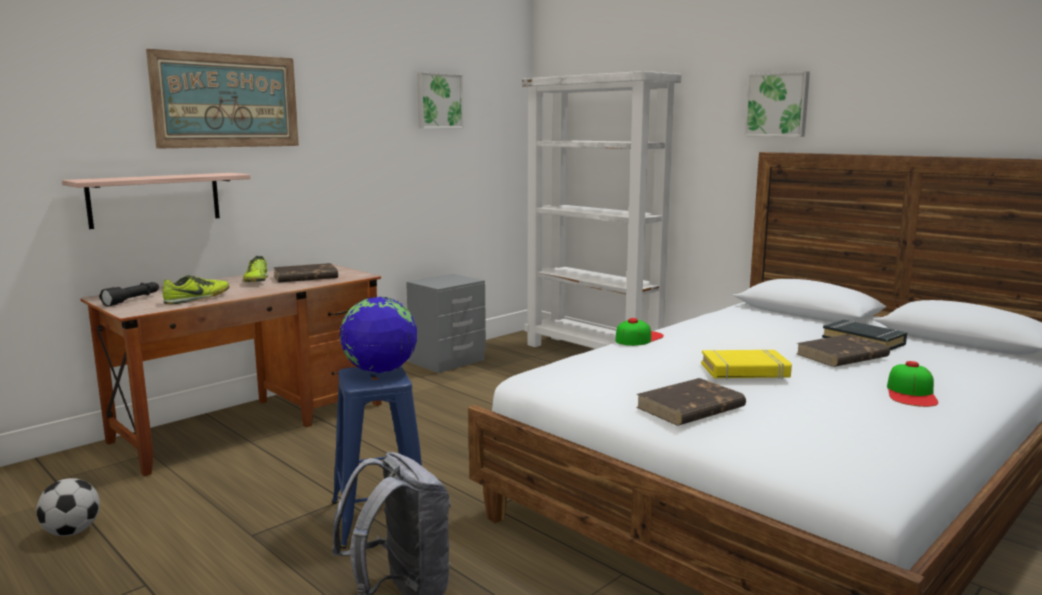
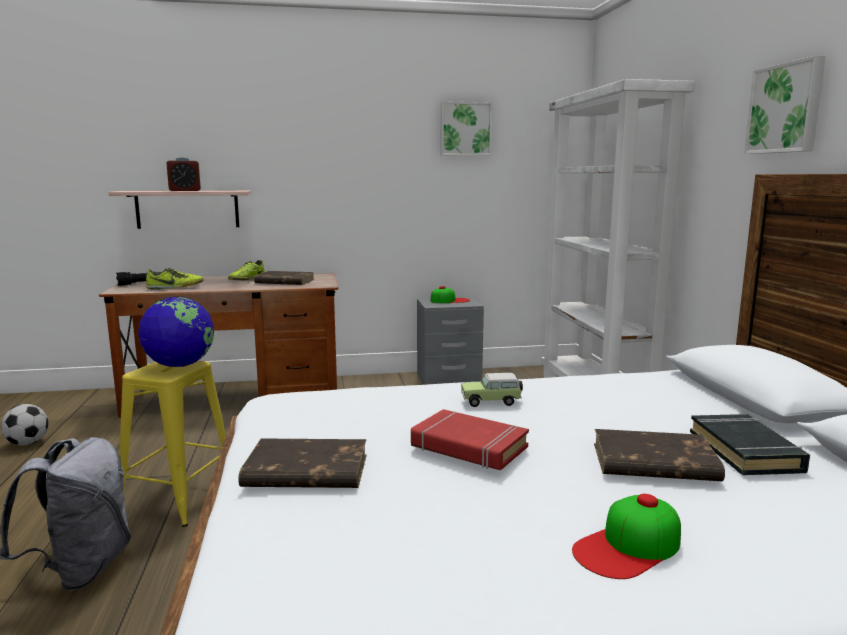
camera: 35 degrees right, 0 degrees up
(165, 176) = (185, 190): none -> alarm clock
(227, 101) = (249, 131): picture -> none
(380, 517) = (180, 498): blue stool -> yellow stool
(638, 338) = (461, 383): cap -> cap (450, 300)
(688, 344) = (492, 402): none -> toy car
(745, 371) = (468, 447): yellow book -> red book

